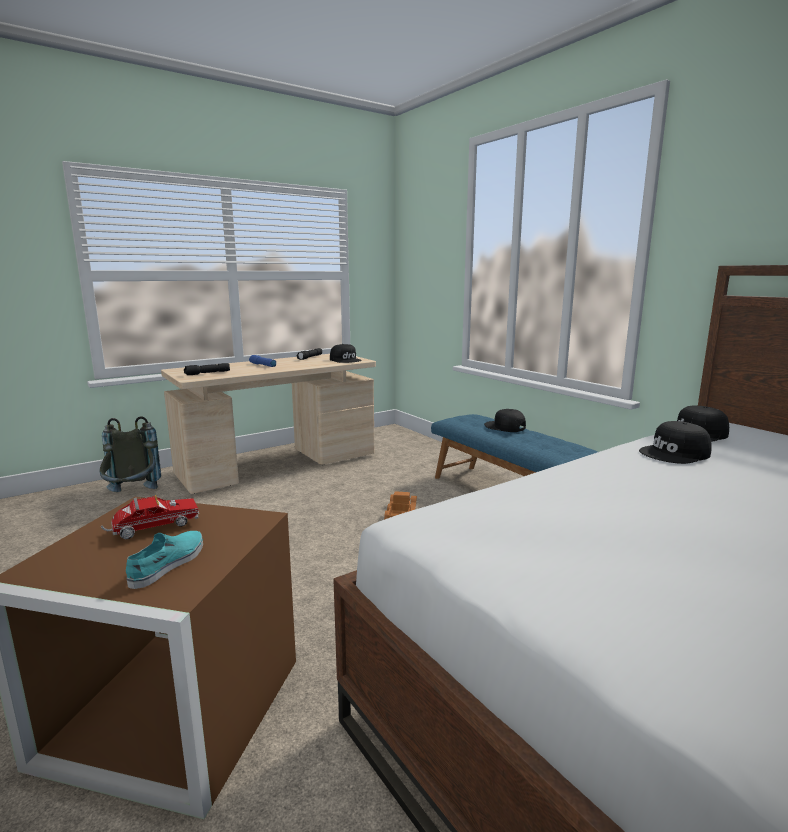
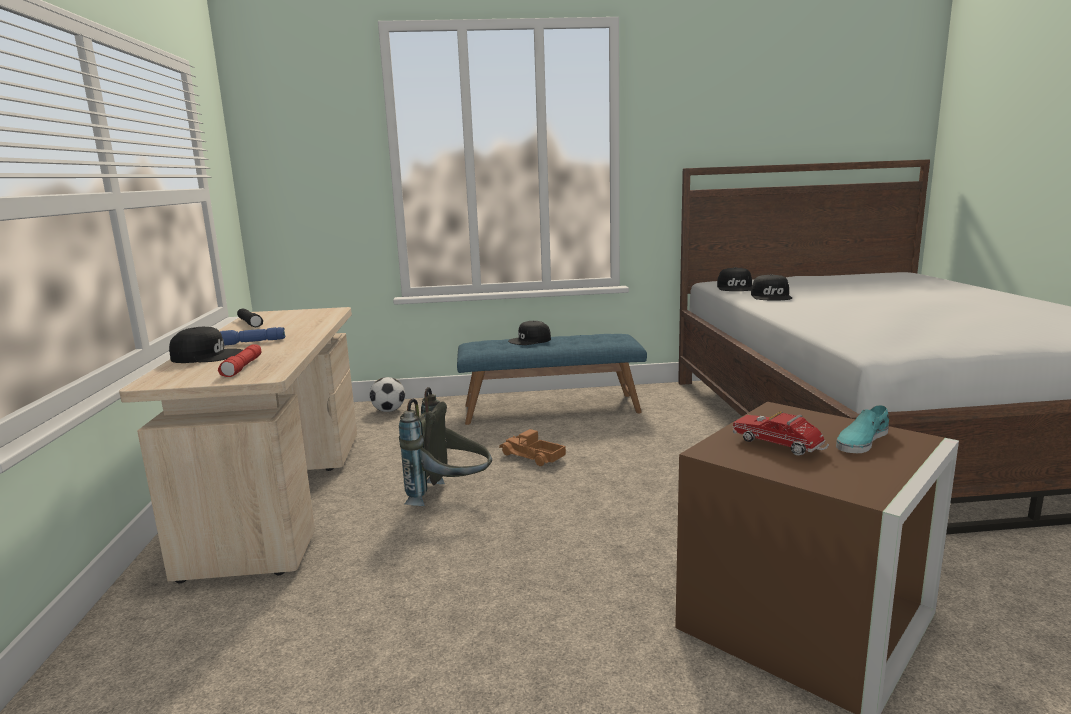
camera: 60 degrees left, 0 degrees up
(132, 496) = (198, 636): grey backpack -> grey backpack (451, 497)
(152, 529) = (781, 446): toy truck -> toy truck turned 45 degrees counterclockwise
(169, 563) = (861, 441): turquoise shoe -> turquoise shoe turned 90 degrees counterclockwise
(207, 373) = (243, 367): black flashlight -> red flashlight
(346, 360) = (312, 314): black cap -> black cap (207, 356)
(429, 450) = (389, 410): none -> football

